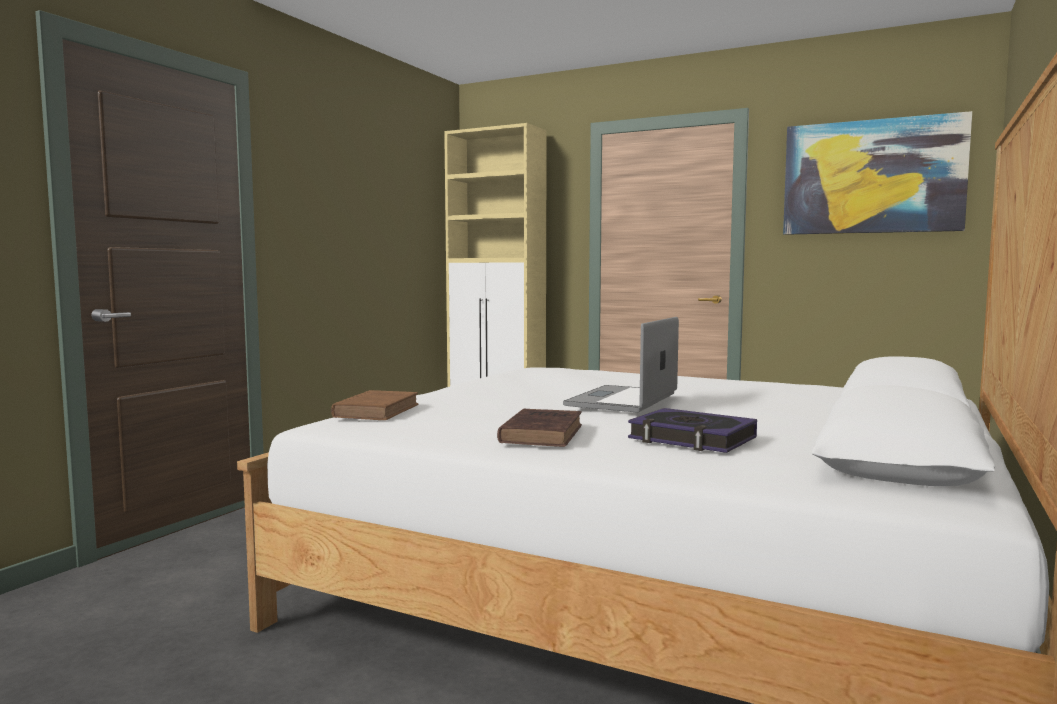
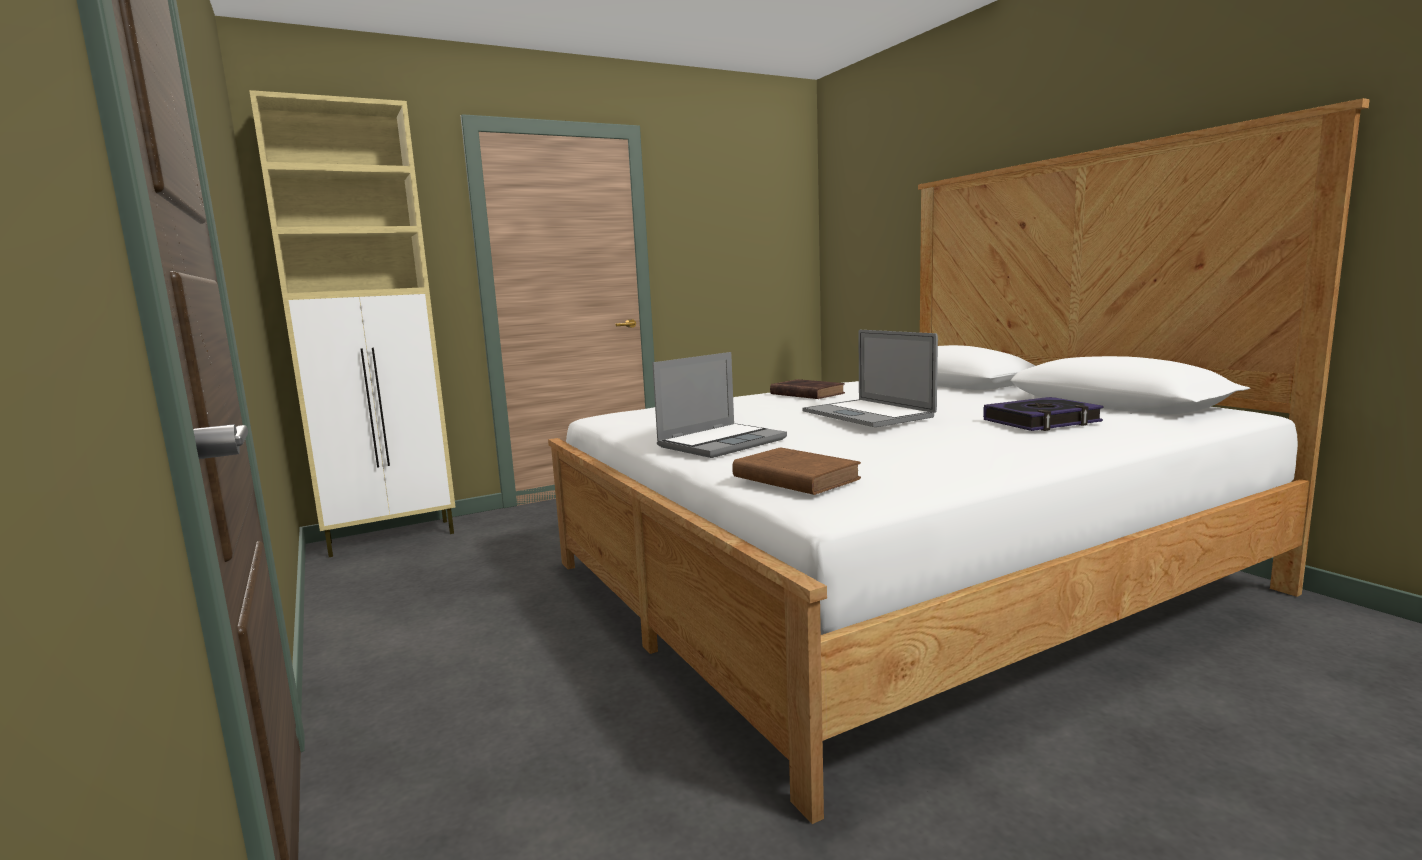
camera: 55 degrees left, 5 degrees up
(471, 391) = (722, 442): none -> laptop
(542, 433) = (989, 445): brown book -> brown book (805, 394)
(872, 177) = (743, 205): picture -> none

